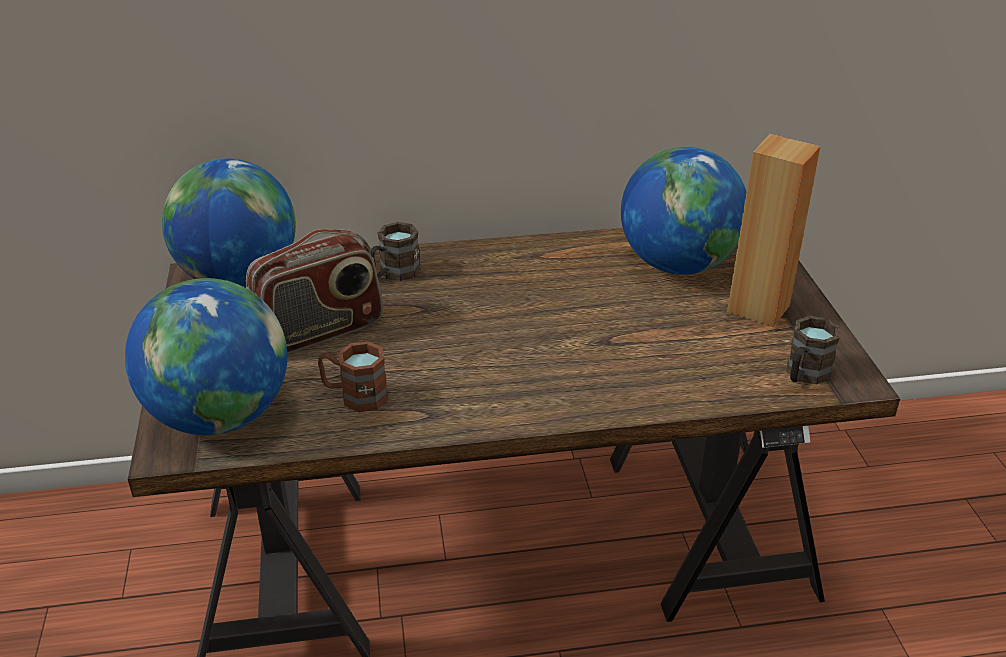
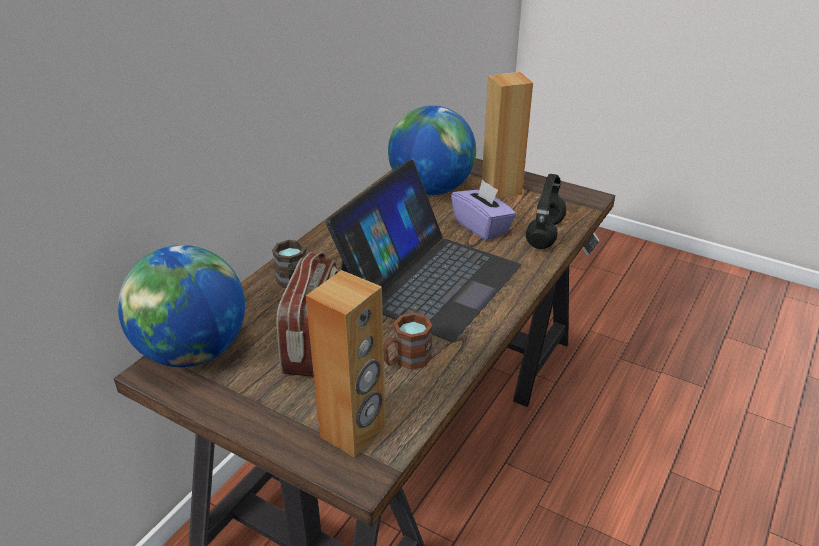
camera: 50 degrees left, 0 degrees up
(220, 416) = (353, 432): globe -> brown speaker
(505, 345) = (428, 279): none -> laptop
(657, 332) = (482, 227): none -> purple tissue box
(710, 383) = (545, 235): none -> black headphones
(804, 375) = (570, 207): brown mug -> none

